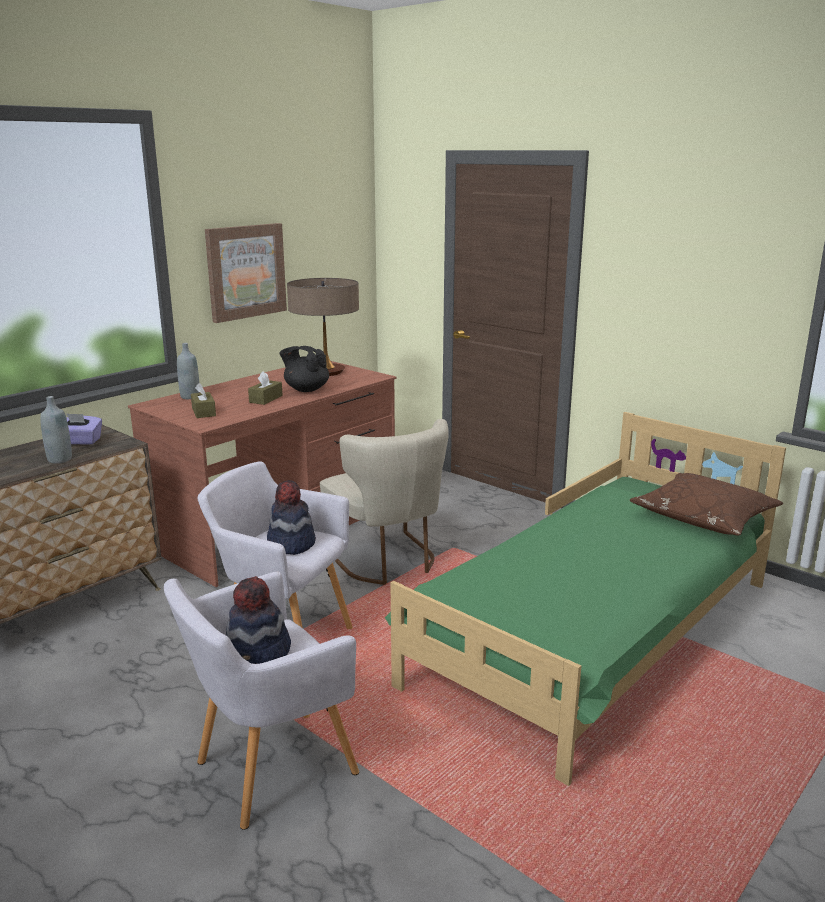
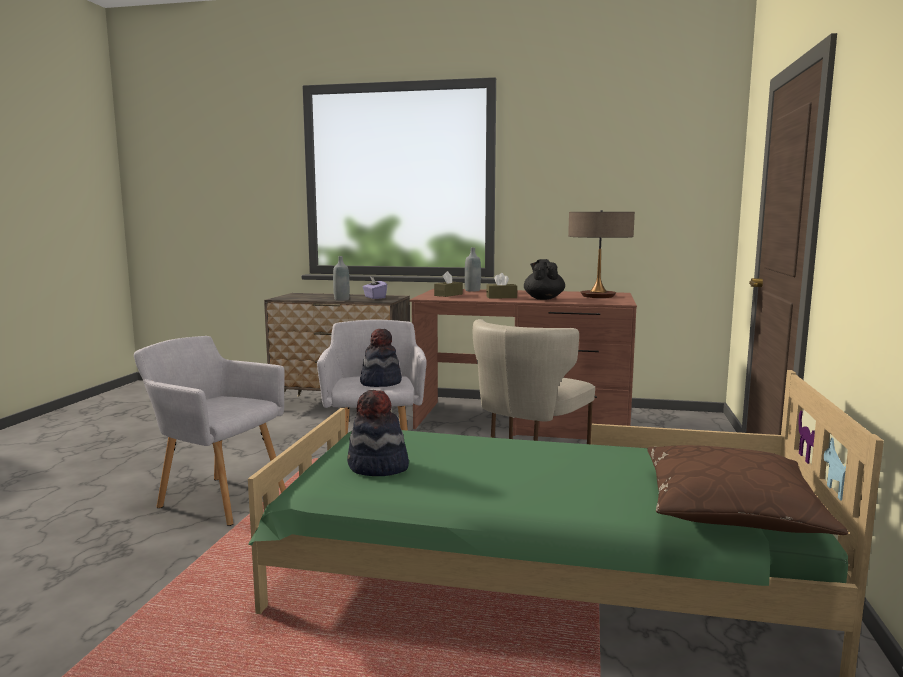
camera: 60 degrees right, 10 degrees down
(245, 271) = (569, 205): picture -> none
(258, 654) = (220, 404): hat -> hat (377, 467)

